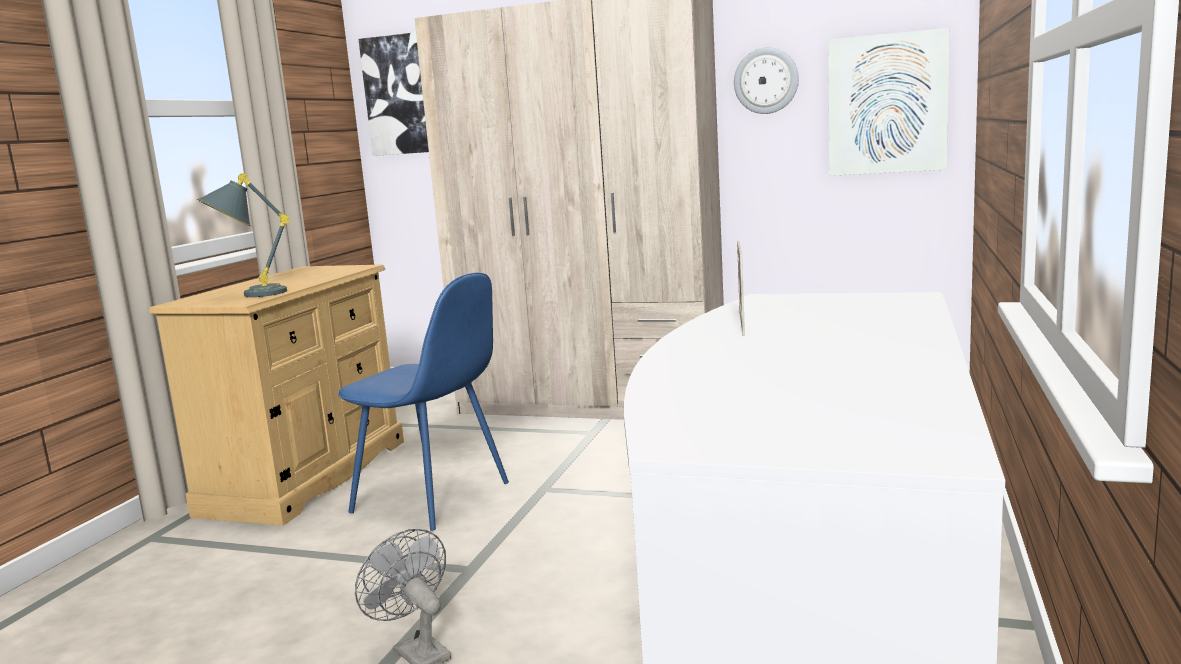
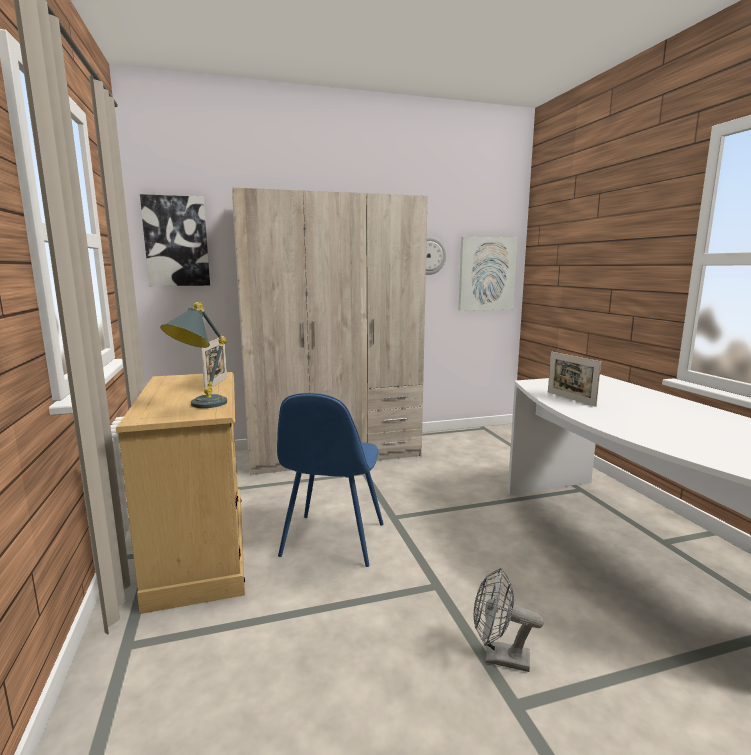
camera: 35 degrees left, 0 degrees up
(328, 276) = (216, 384): none -> picture frame
(434, 498) = (332, 541): blue chair -> blue chair turned 105 degrees clockwise

